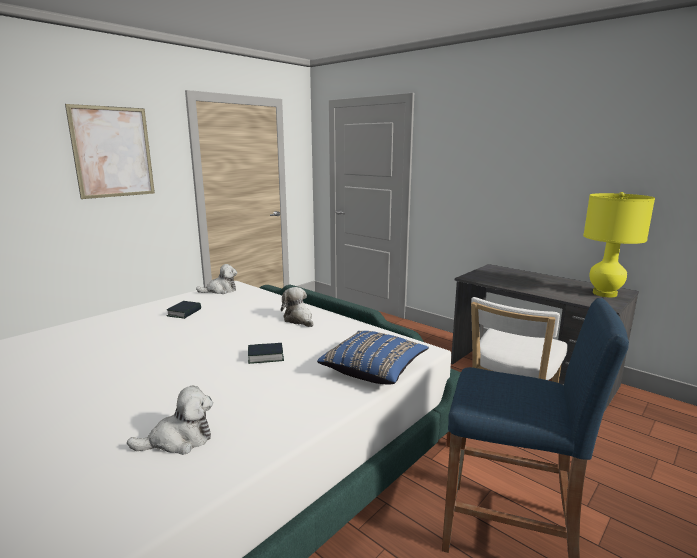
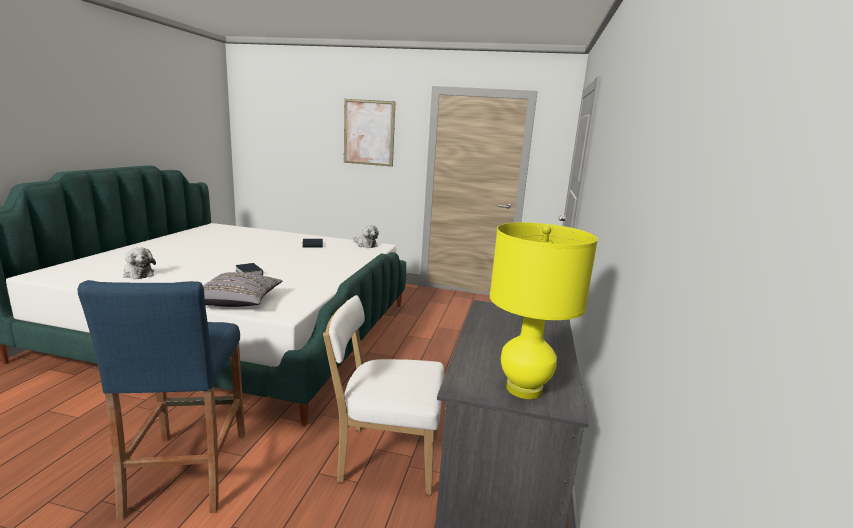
camera: 60 degrees right, 0 degrees up
(299, 320) = (324, 271): plush toy -> none
(374, 370) = (239, 302): blue pillow -> grey pillow

